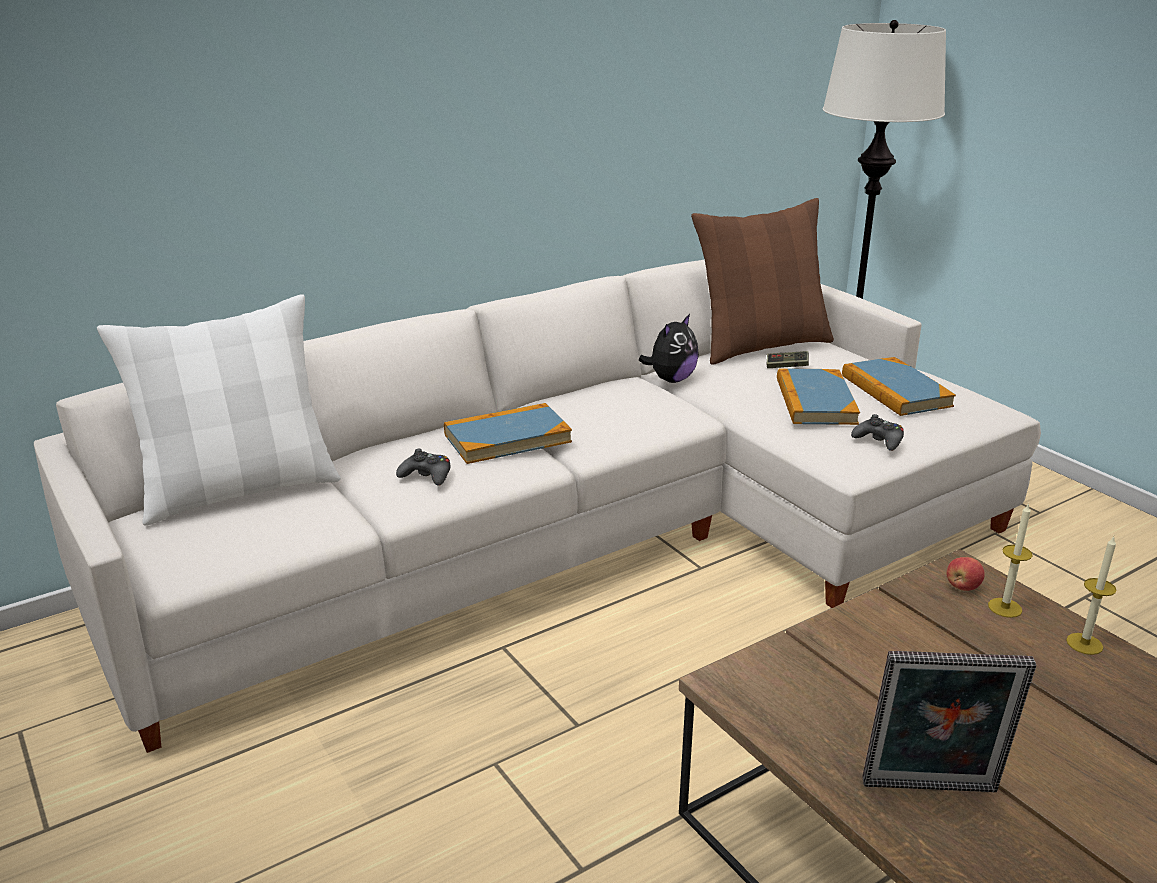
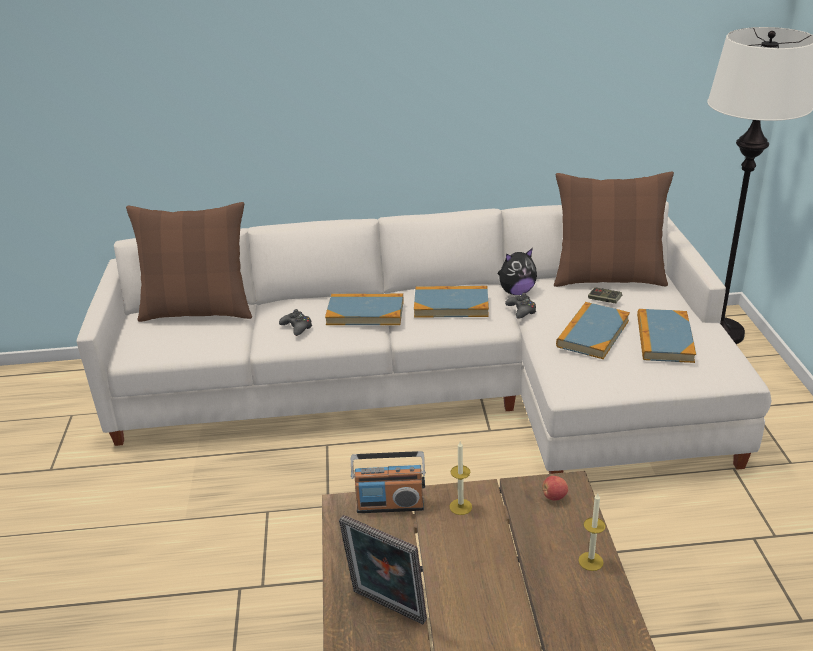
camera: 30 degrees right, 5 degrees up
(239, 490) = (198, 311): white pillow -> brown pillow
(612, 407) = (451, 305): none -> book
(785, 660) = (390, 505): none -> radio
(879, 440) = (606, 375): black game controller -> black game controller (521, 310)
(1005, 607) = (566, 519): candle -> candle (460, 507)

